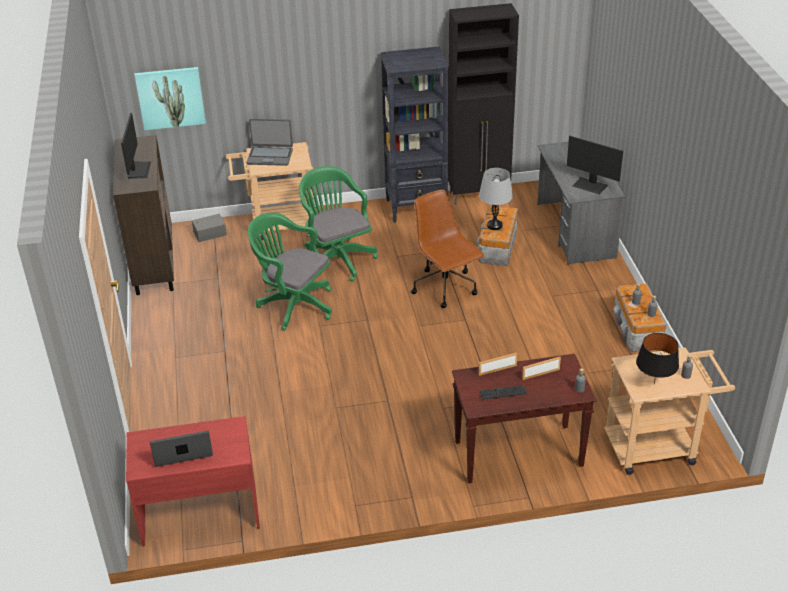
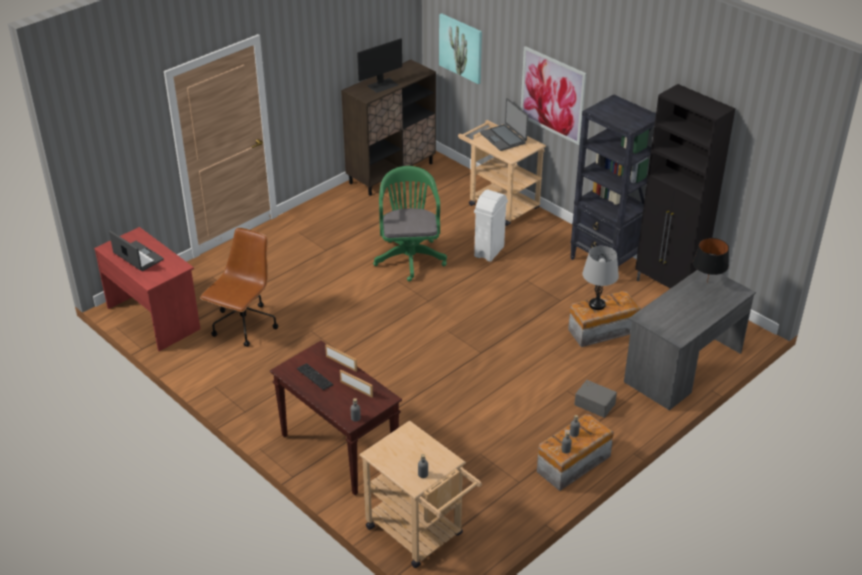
camera: 55 degrees right, 0 degrees up
(209, 232) = (454, 178): grey storage box -> grey storage box (595, 403)
(304, 89) = (552, 95): none -> picture
(337, 258) = (489, 251): green office chair -> white trash can
(445, 288) = (512, 324): brown office chair -> brown office chair (244, 326)
(590, 185) = (672, 320): monitor -> none
(654, 383) = (394, 458): black table lamp -> black table lamp (707, 282)

